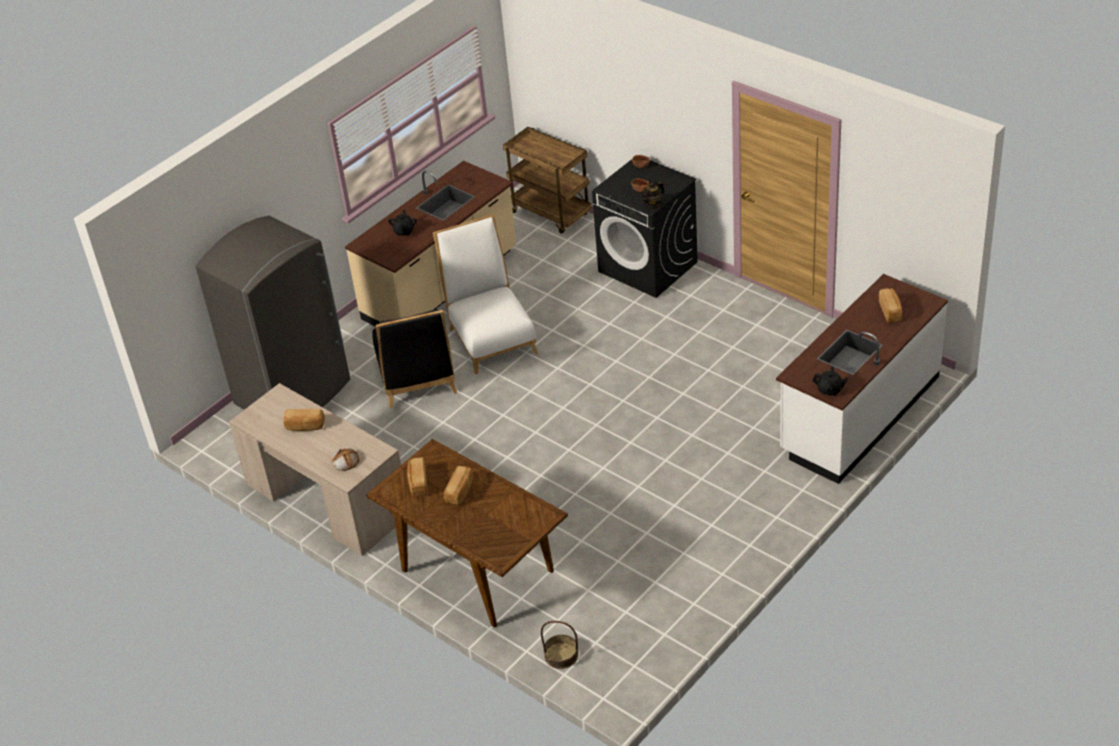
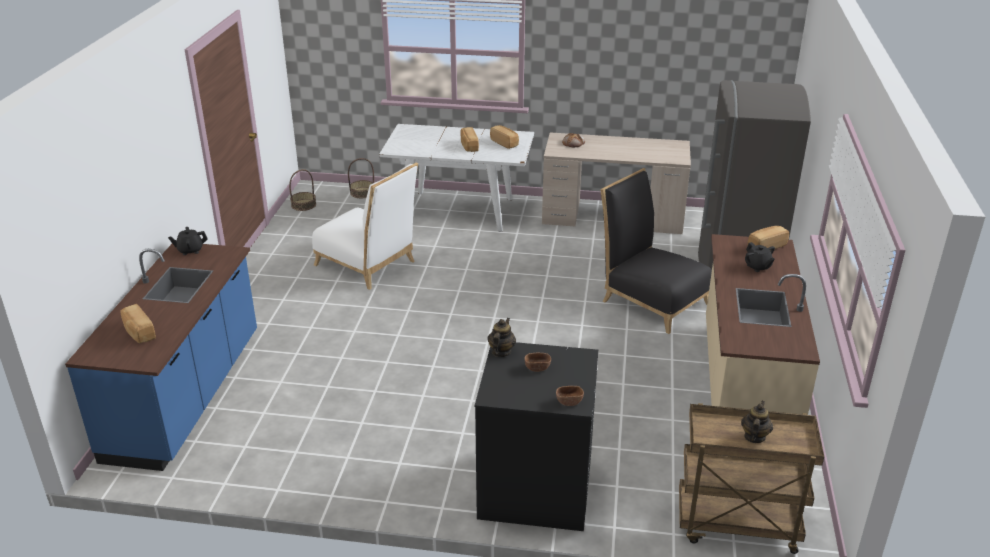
camera: 145 degrees right, 10 degrees down
(305, 426) = (630, 150): bread -> bread (766, 246)
(476, 570) = (459, 211): brown dining table -> white dining table
(491, 337) = (628, 354): white chair -> white chair (369, 265)
(545, 151) = (754, 437): none -> teapot
(645, 657) = (303, 205): none -> basket
(859, 414) = (186, 396): white counter -> blue counter

